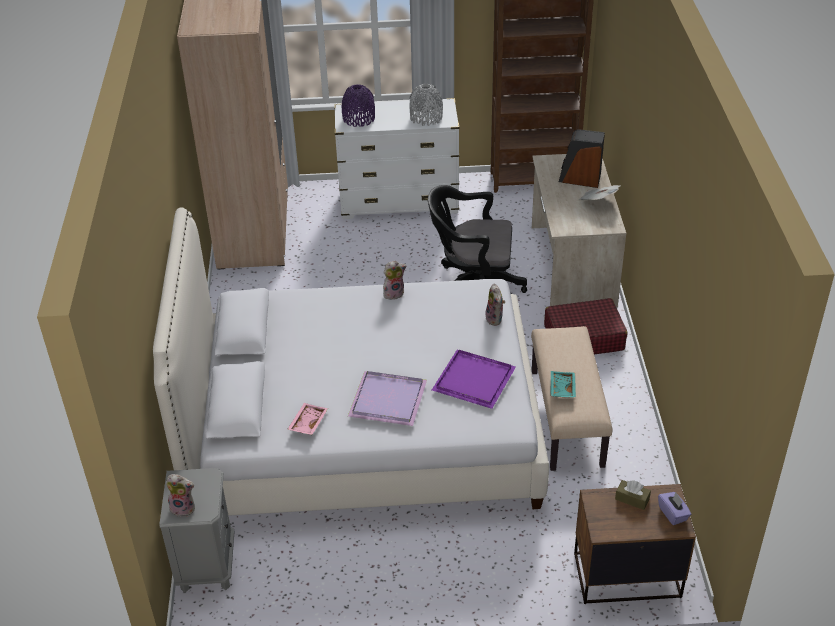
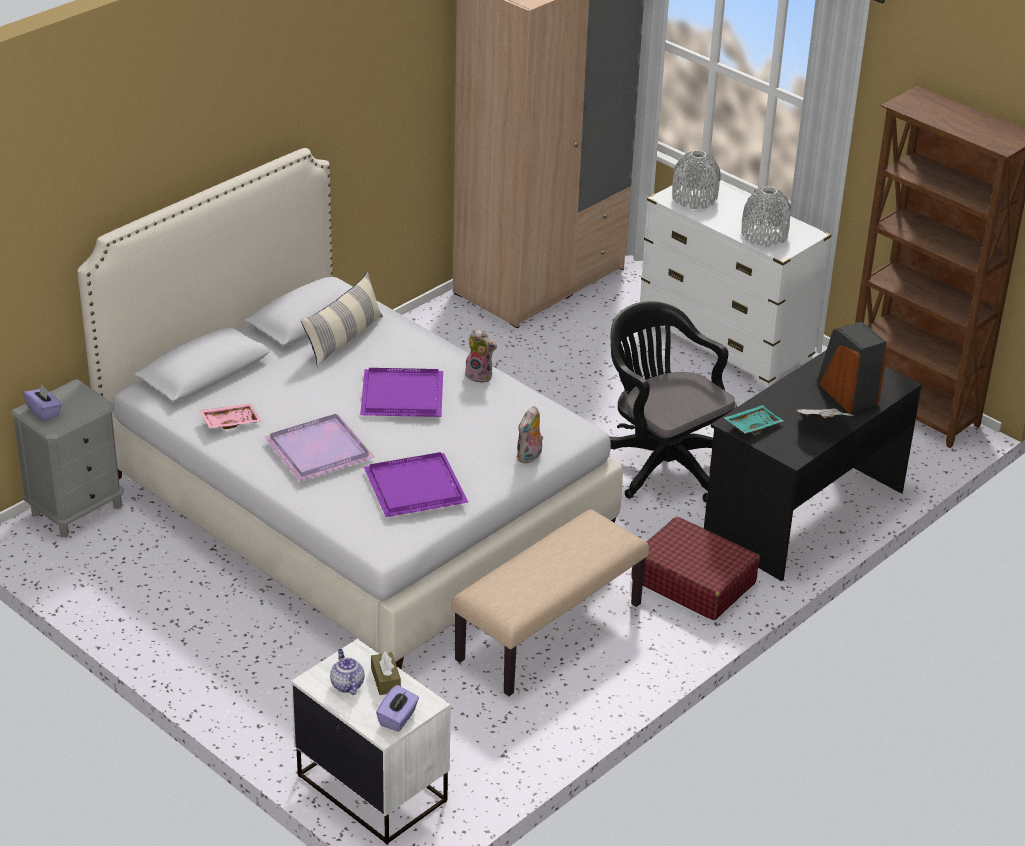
camera: 45 degrees right, 5 degrees down
(184, 508) = (44, 412): plush toy -> purple tissue box
(285, 326) = (344, 339): none -> pillow
(358, 118) = (694, 198): purple vase -> grey vase
(377, 334) = (403, 396): none -> purple tray
(561, 388) = (517, 569): turquoise tray -> turquoise tray (752, 425)
(571, 265) = (802, 512): beige desk -> black desk
(620, 519) = (346, 684): none -> teapot
(626, 574) = (372, 787): brown nightstand -> white nightstand

